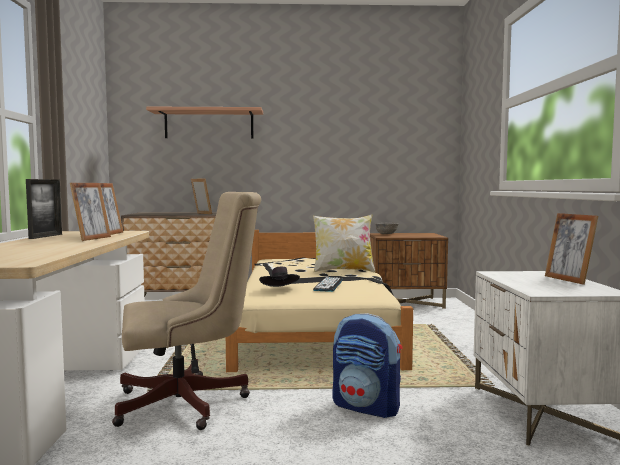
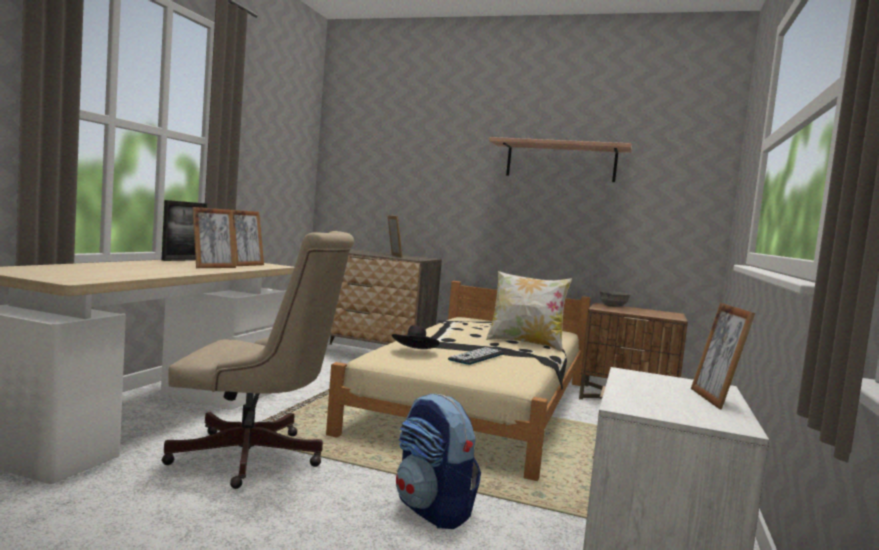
camera: 20 degrees right, 0 degrees up
(209, 124) = (419, 155): shelf -> shelf (561, 162)

